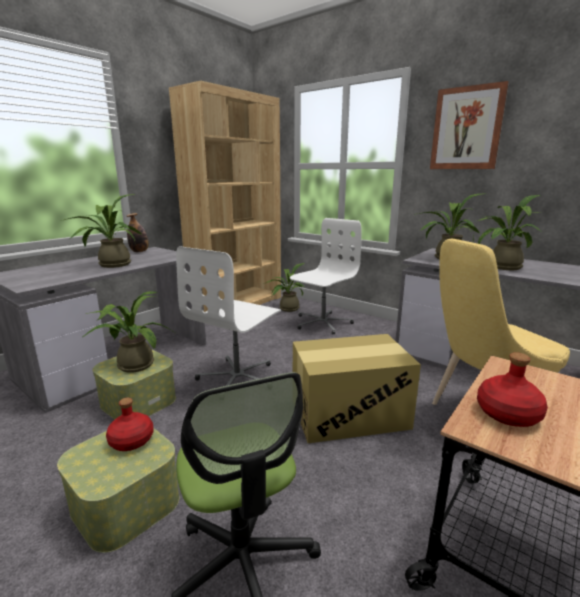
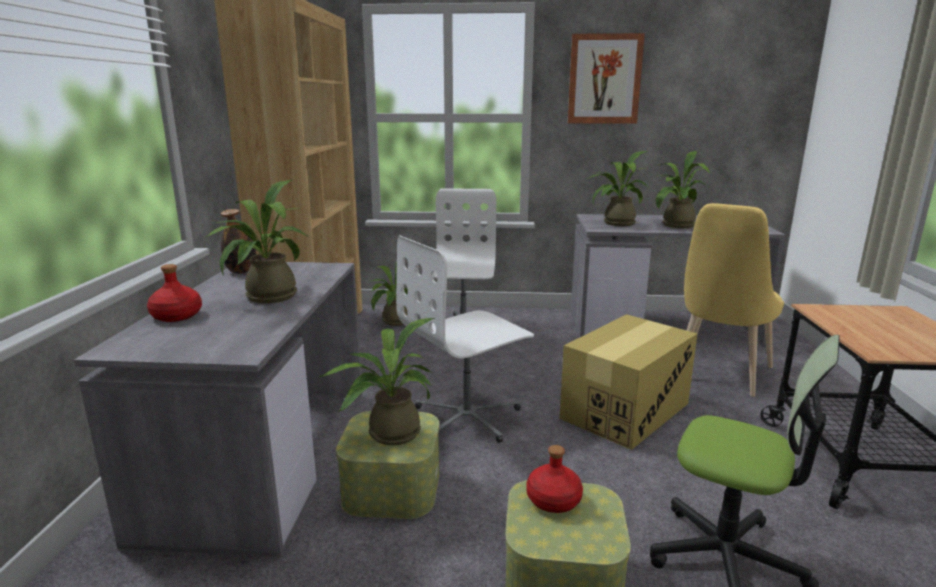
camera: 35 degrees left, 0 degrees up
(238, 378) = (468, 417): white office chair -> white office chair turned 60 degrees clockwise
(507, 414) = (874, 338): red bottle -> red bottle (176, 316)

